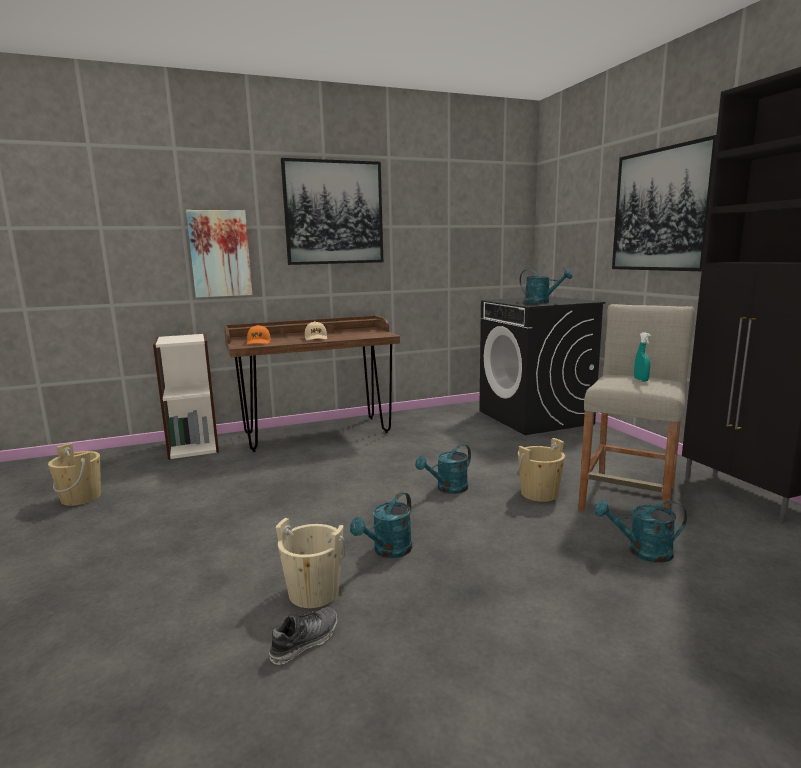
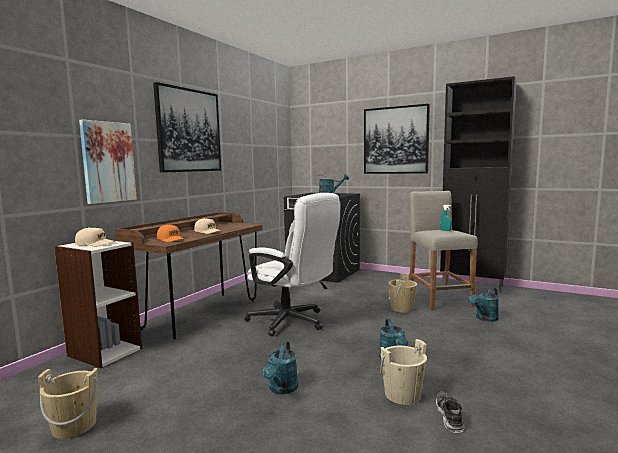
camera: 40 degrees left, 5 degrees down
(181, 338) = (95, 244): none -> beige cap
(376, 469) = (293, 322): none -> white office chair
(448, 489) = (356, 320): turquoise watering can -> turquoise watering can (281, 389)

